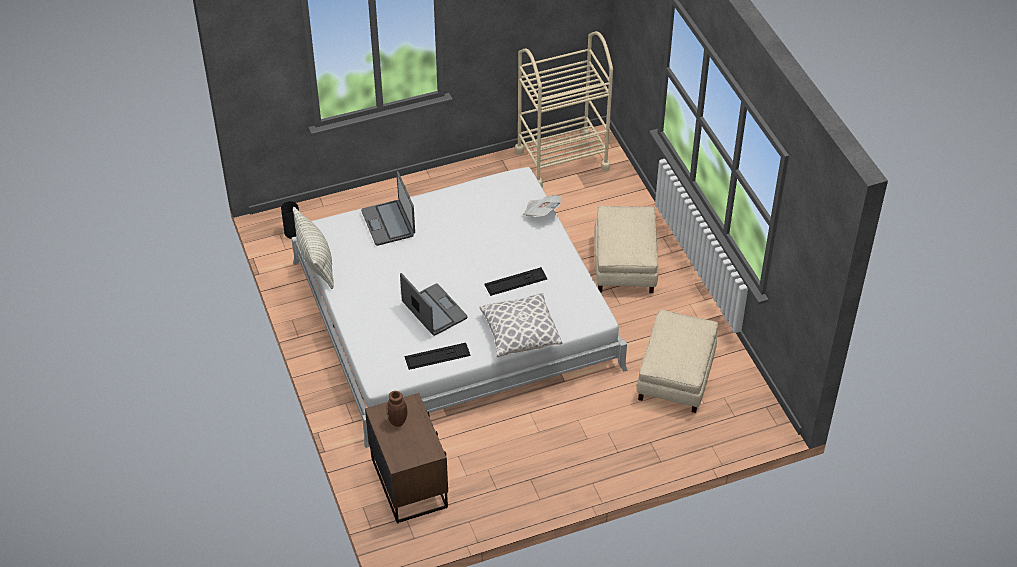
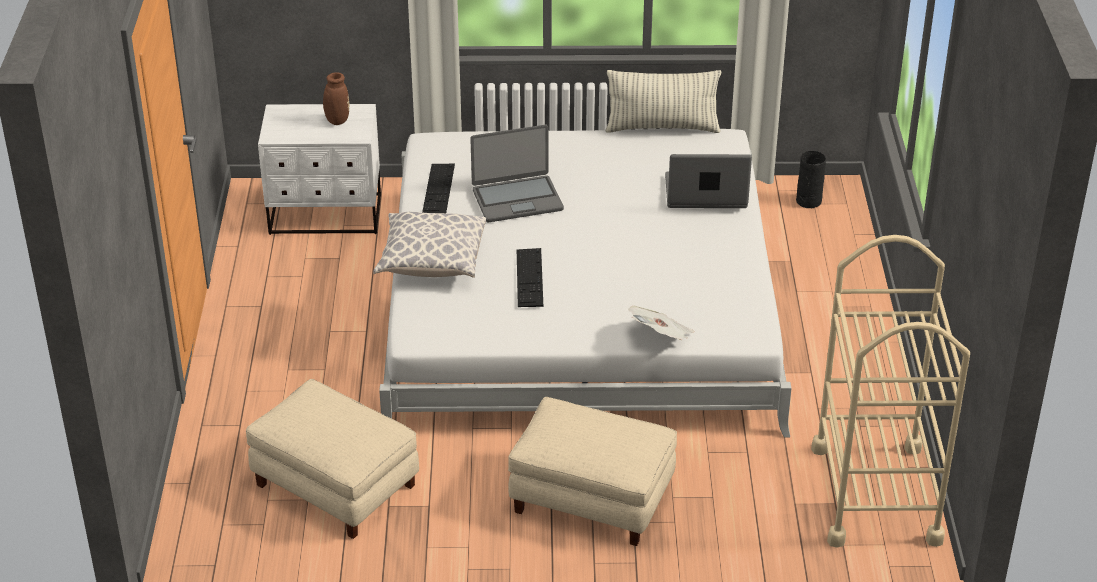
camera: 110 degrees right, 10 degrees down
(410, 482) = (326, 215): brown nightstand -> white nightstand

